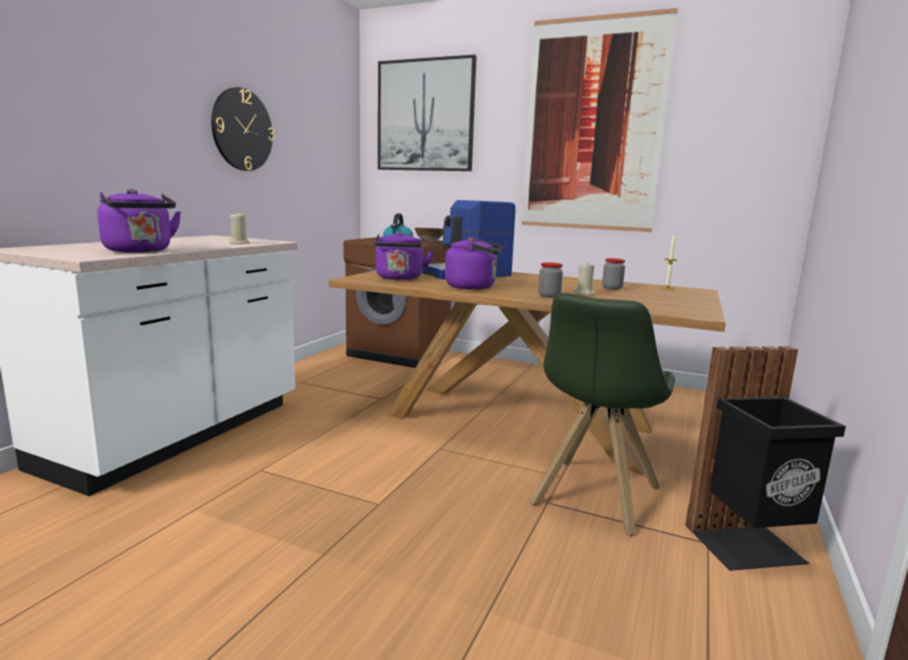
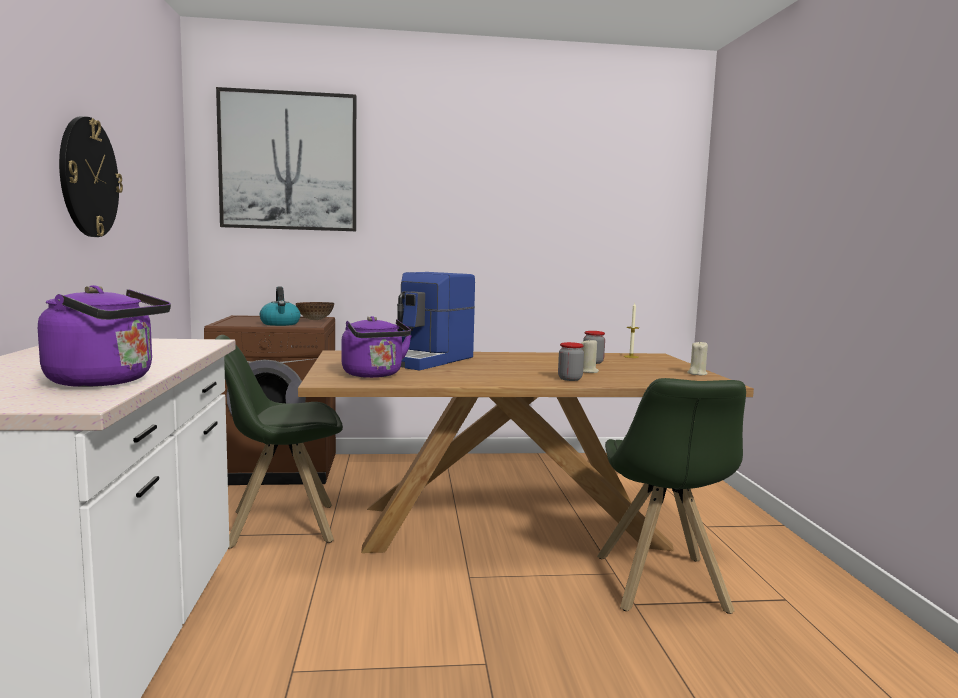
camera: 30 degrees left, 5 degrees down
(239, 243) = (178, 350): beige candle -> beige candle (697, 374)
(358, 388) = (281, 526): none -> green chair
(473, 287) = (478, 377): purple kettle -> none
(593, 126) = (498, 185): picture -> none
(748, 546) = (811, 592): black trash can -> none

